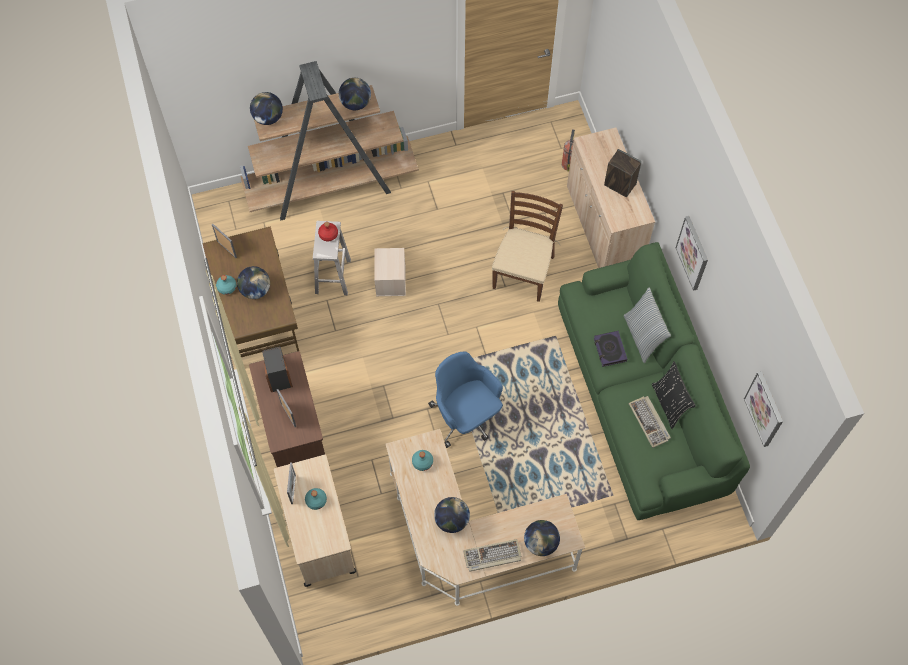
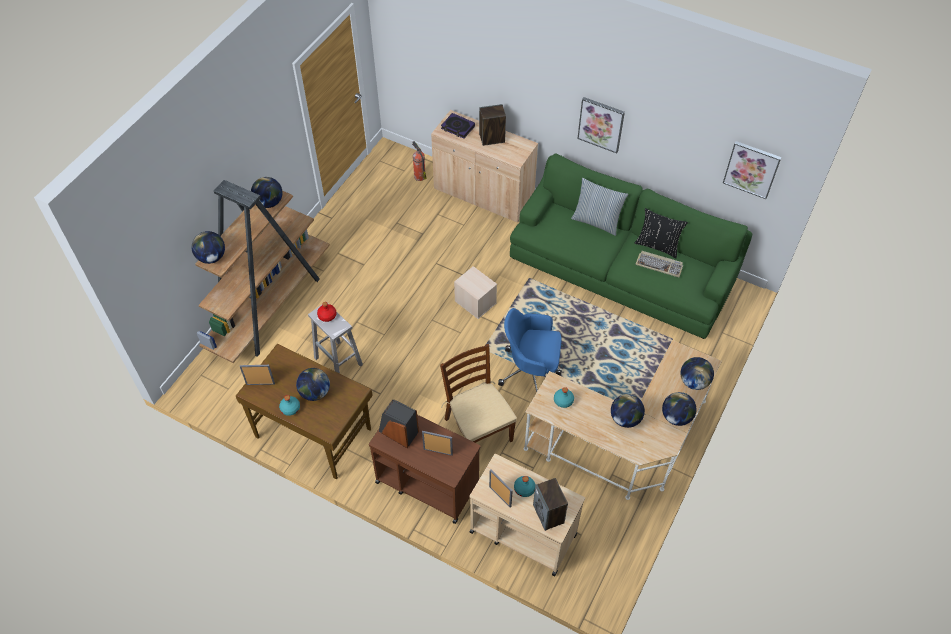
camera: 45 degrees left, 10 degrees down
(311, 535) = (549, 514): none -> speaker
(390, 279) = (382, 331): beige storage box -> beige storage box (474, 302)
(492, 556) = (676, 417): keyboard -> globe
(523, 271) = (464, 257): brown chair -> brown chair (478, 429)
(609, 350) = (587, 244): book -> book (458, 127)

